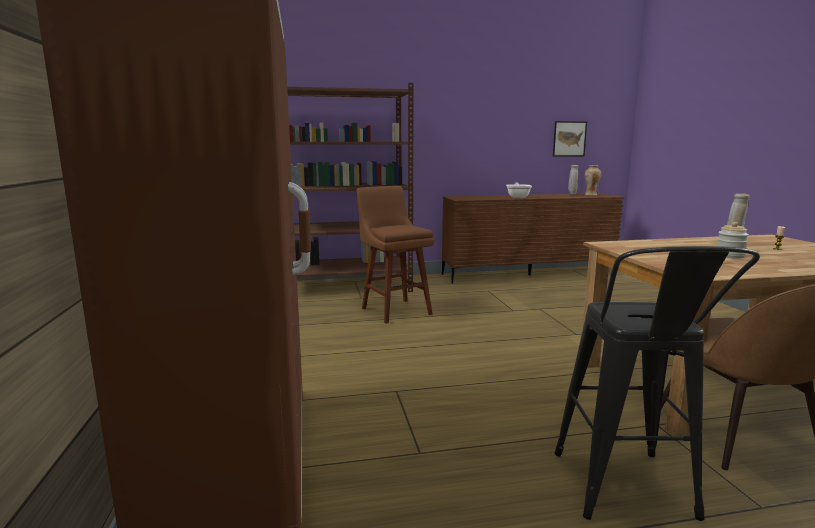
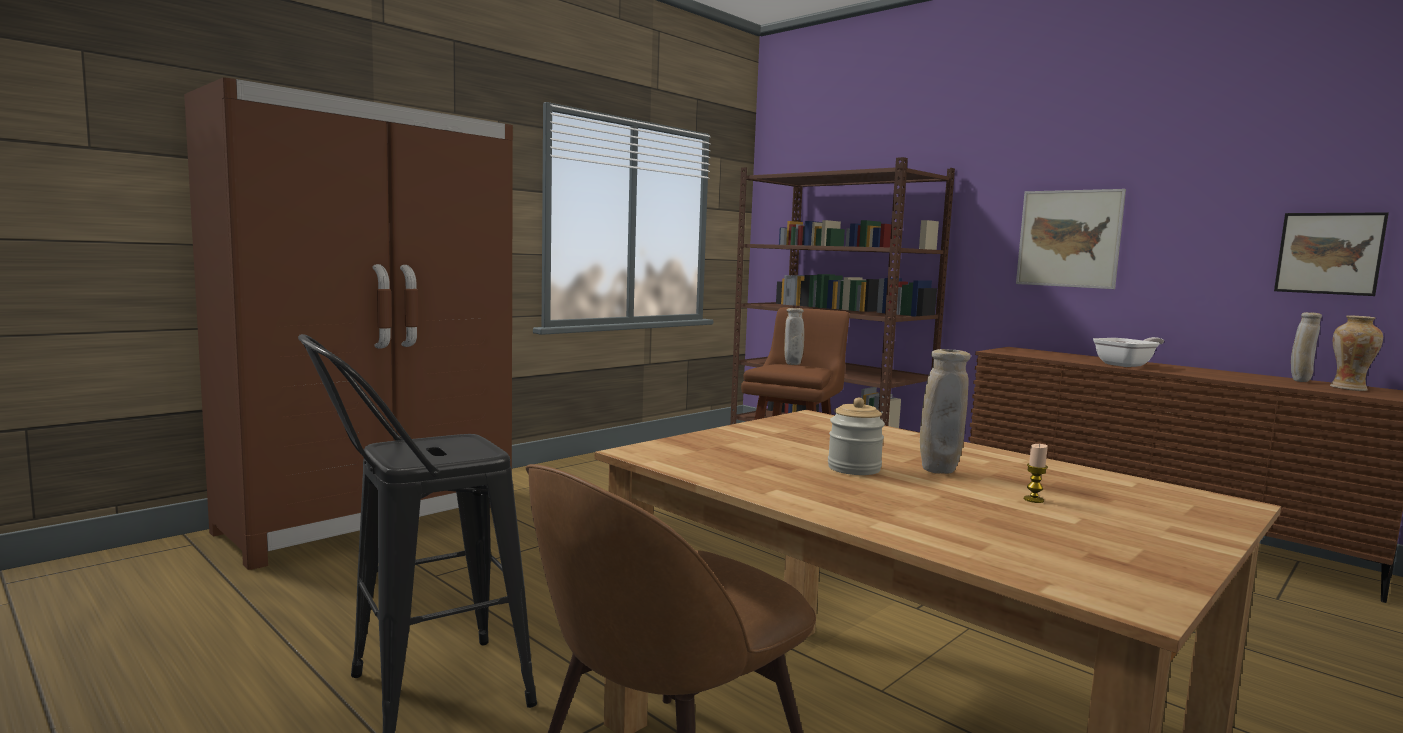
camera: 55 degrees right, 5 degrees down
(391, 226) = (793, 364): none -> beige vase
(467, 133) = (1068, 238): none -> picture

